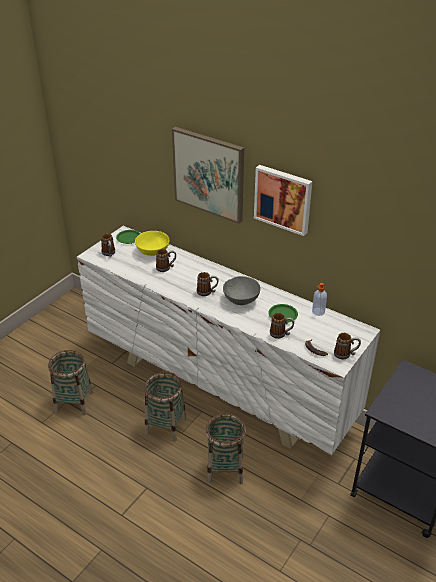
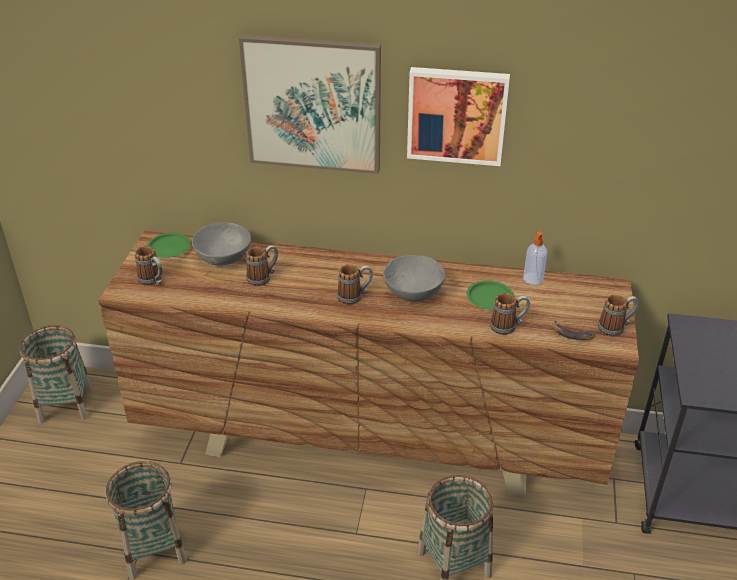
camera: 25 degrees left, 0 degrees up
(153, 251) = (223, 258): yellow bowl -> grey bowl
(166, 425) = (326, 531): basket -> basket (66, 404)
(219, 388) = (370, 445): white cabinet -> brown cabinet

